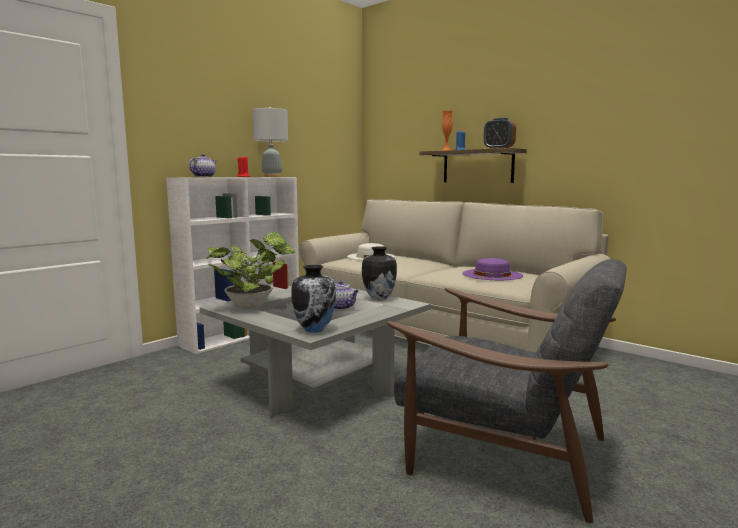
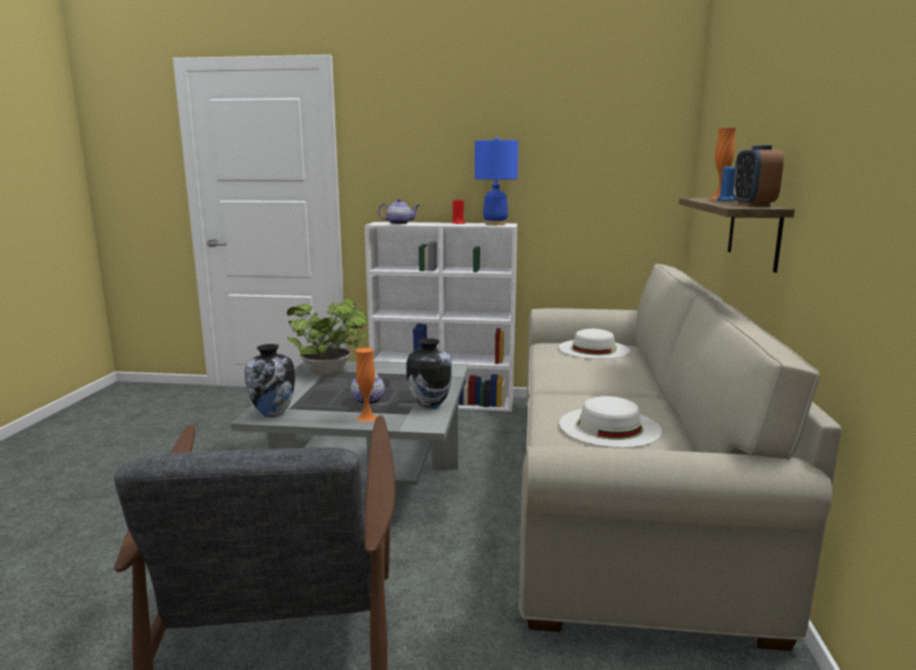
camera: 55 degrees right, 5 degrees up
(271, 176) = (495, 224): grey table lamp -> blue table lamp
(373, 312) = (367, 417): none -> orange vase
(492, 274) = (609, 427): purple hat -> white hat

